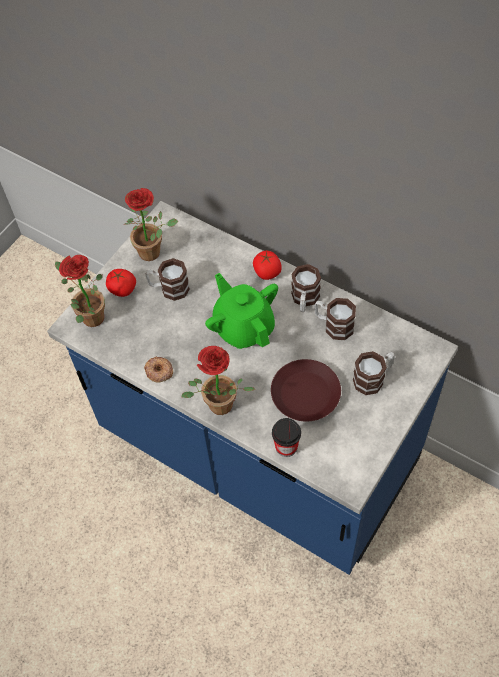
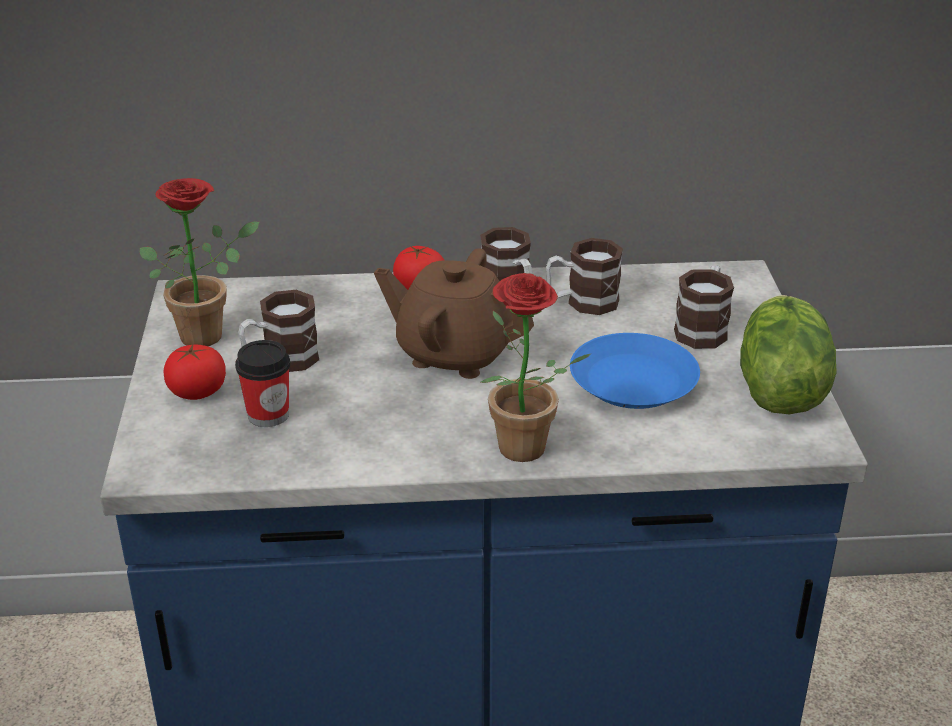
camera: 40 degrees left, 25 degrees down
(88, 316) = (167, 445): potted plant -> none
(159, 371) = (372, 455): donut -> none
(244, 327) = (454, 354): green teapot -> brown teapot
(286, 446) = (679, 447): cup -> cup (268, 415)
(306, 393) = (633, 381): brown plate -> blue plate
(367, 440) = (778, 389): none -> lettuce

